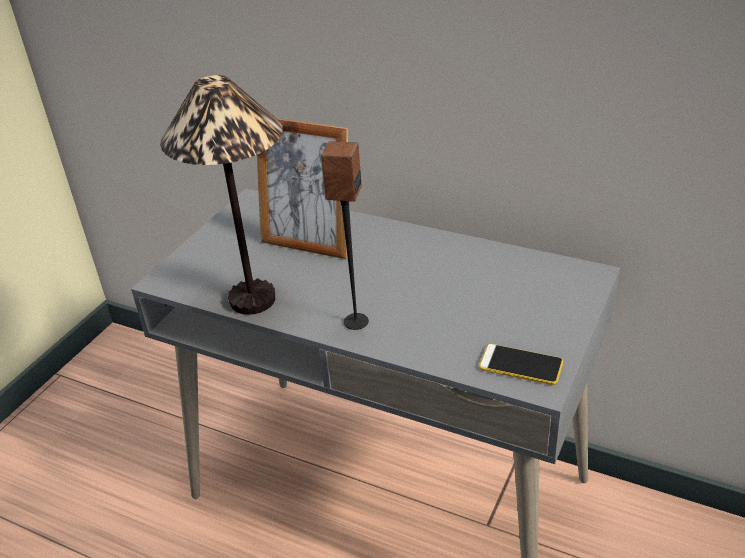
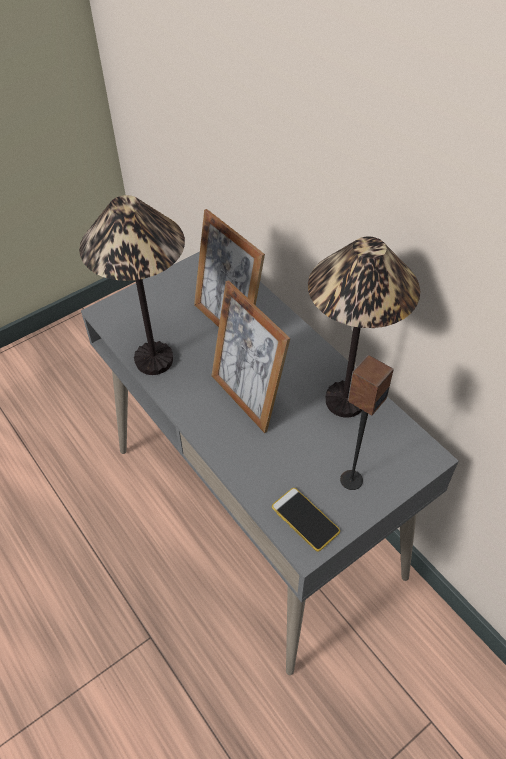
camera: 25 degrees right, 15 degrees up
(355, 321) = (212, 416): speaker -> speaker (351, 479)
(379, 293) = (248, 397): none -> picture frame
(480, 262) = (346, 402): none -> table lamp

